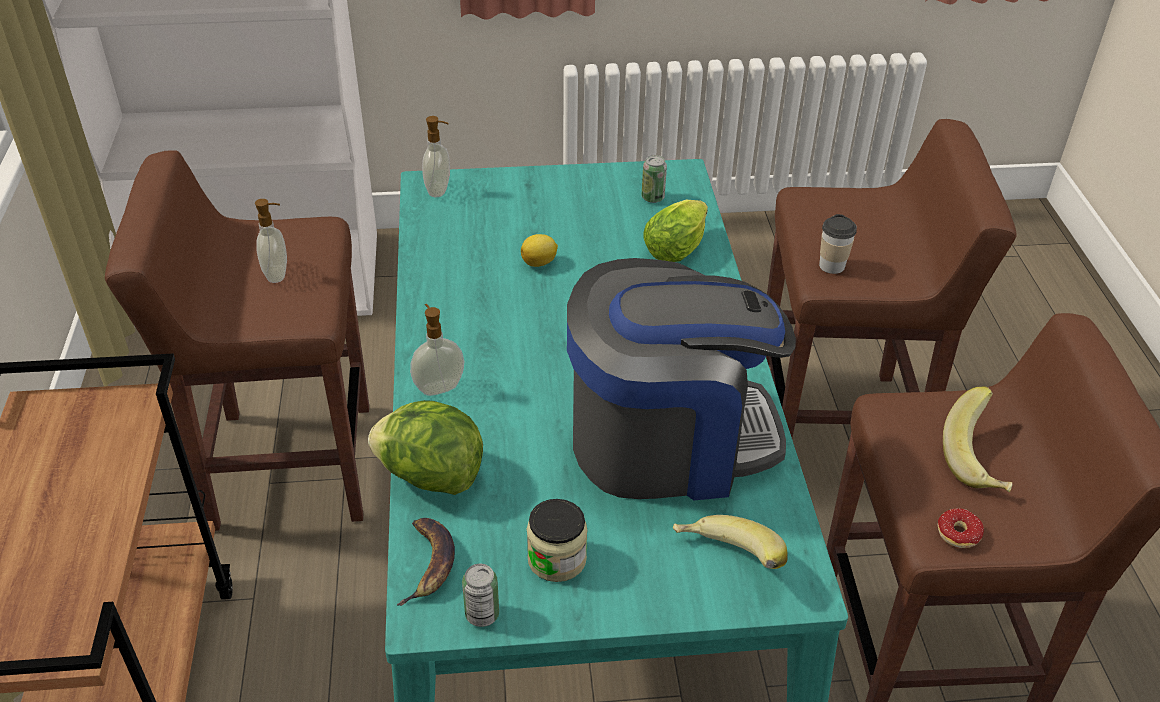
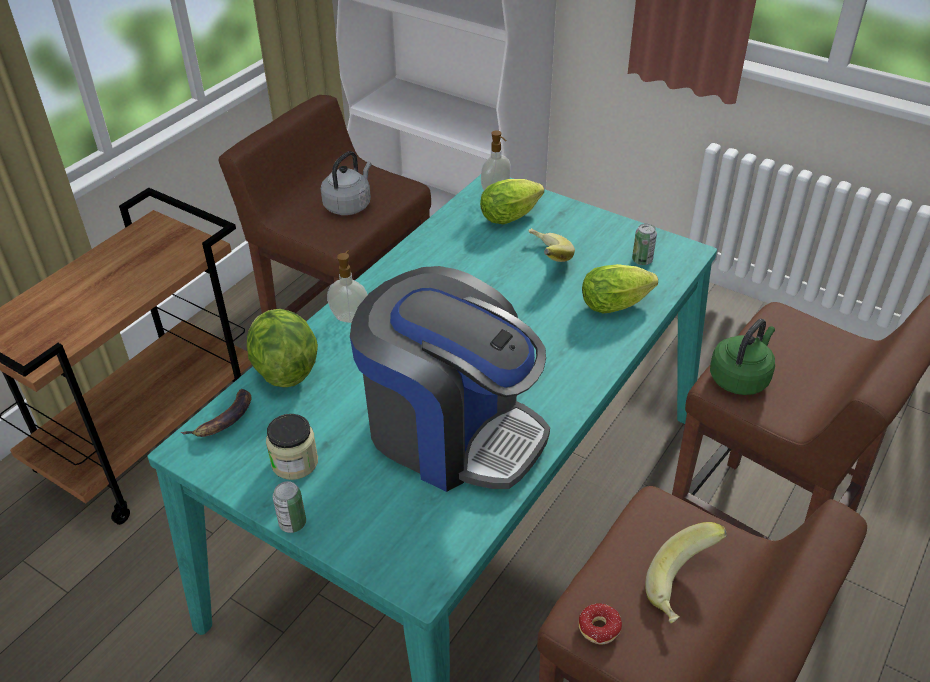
camera: 40 degrees right, 0 degrees up
(278, 274) = (349, 205): soap dispenser -> grey kettle
(482, 614) = (217, 467): can -> can (292, 523)
(484, 207) = (513, 215): none -> lettuce
(540, 262) = (506, 269): lemon -> none
(726, 562) = (393, 532): banana -> banana (545, 259)
(831, 266) = (740, 378): cup -> green kettle

